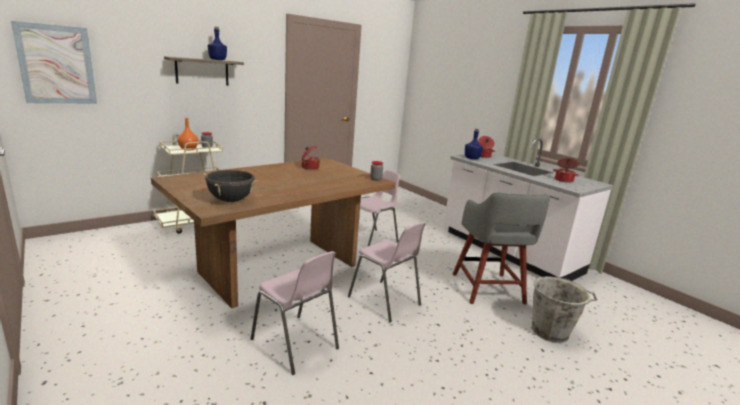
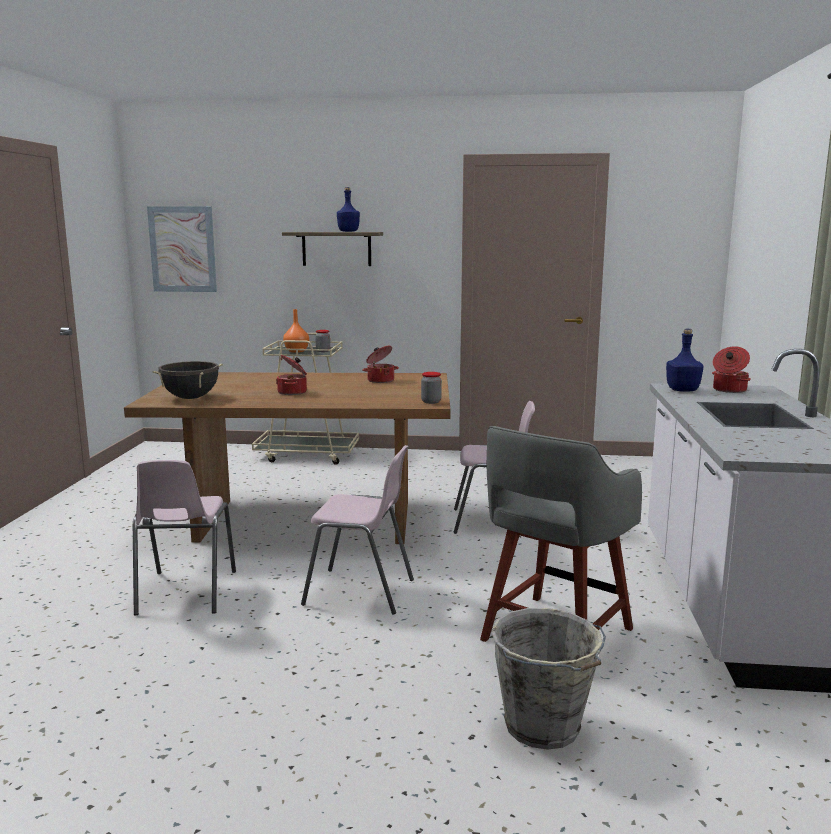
camera: 45 degrees right, 5 degrees down
(385, 301) = (360, 592): pink chair -> pink chair turned 75 degrees counterclockwise
(564, 180) = (779, 440): cooking pot -> cooking pot (293, 392)

